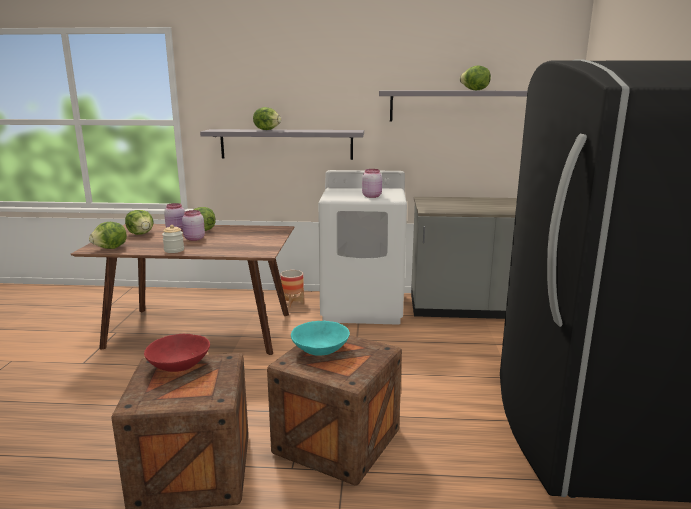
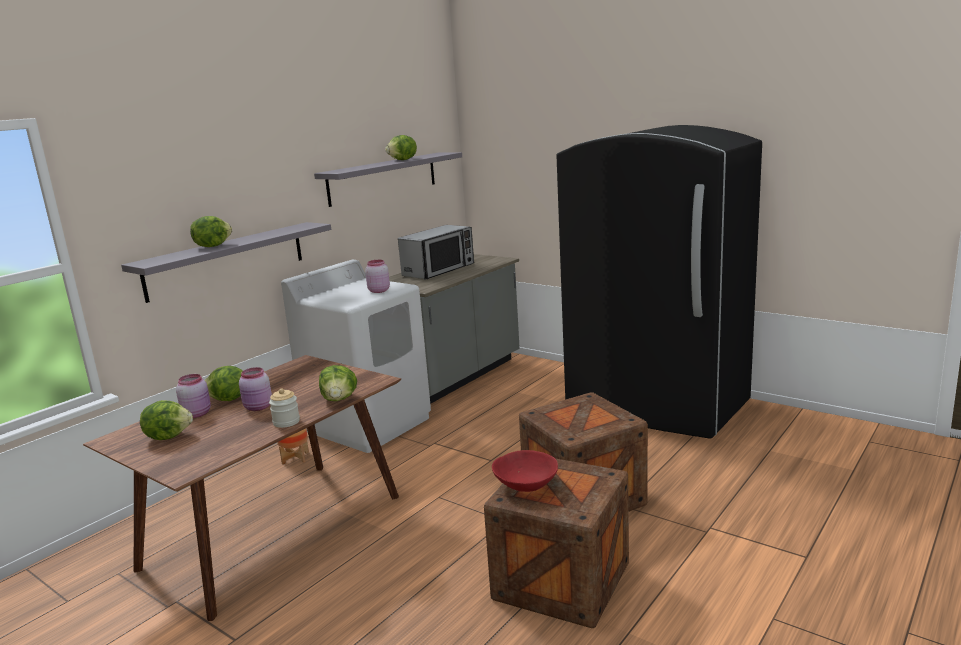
camera: 55 degrees left, 0 degrees up
(111, 248) = (204, 459): lettuce -> lettuce (339, 399)
(320, 350) = (565, 420): turquoise bowl -> none
(487, 203) = (439, 270): none -> microwave

